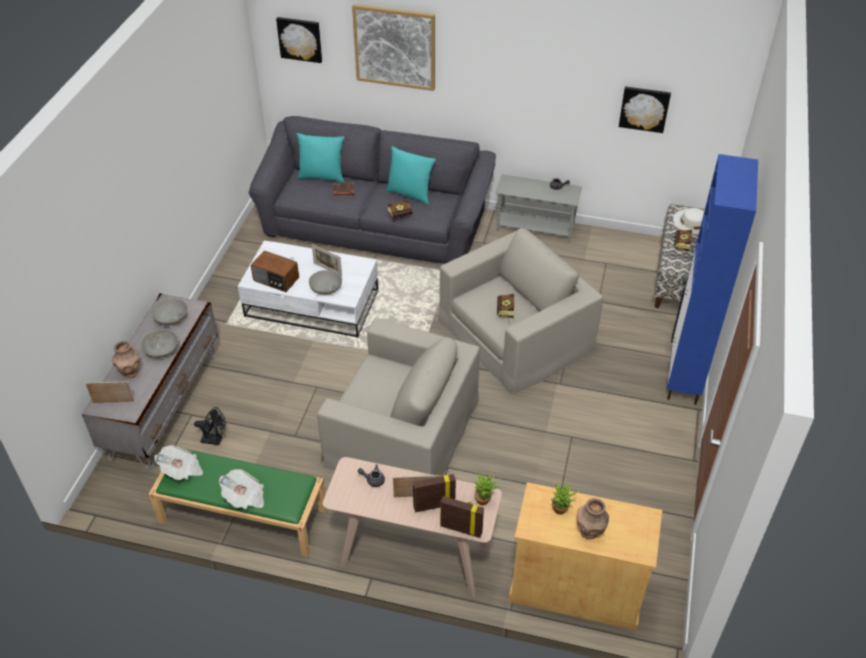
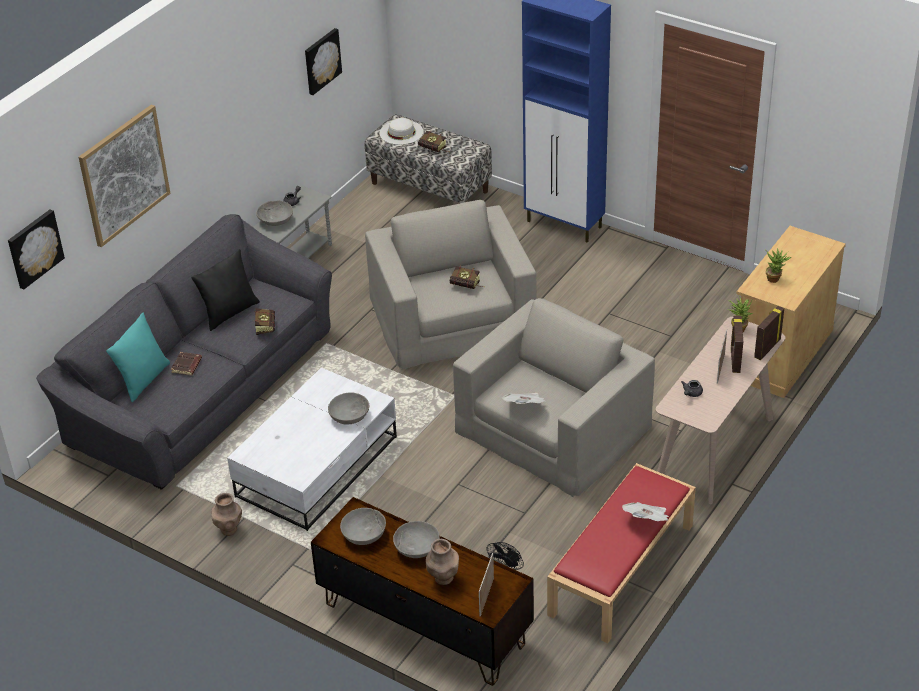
camera: 70 degrees left, 5 degrees down
(164, 404) = (424, 622): grey tv stand -> brown tv stand
(181, 470) = (591, 567): newspaper -> newspaper (525, 407)
(242, 515) = (621, 570): green bench -> red bench
(276, 280) = (310, 456): radio -> none
(327, 269) = (316, 409): picture frame -> none
(410, 194) = (229, 313): turquoise pillow -> black pillow
(529, 185) = (275, 220): none -> grey bowl
(589, 532) = (801, 268): brown vase -> brown vase (229, 529)

